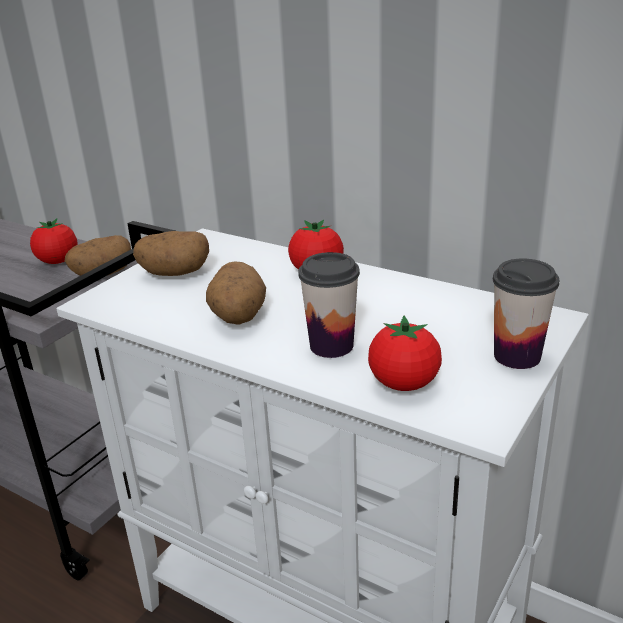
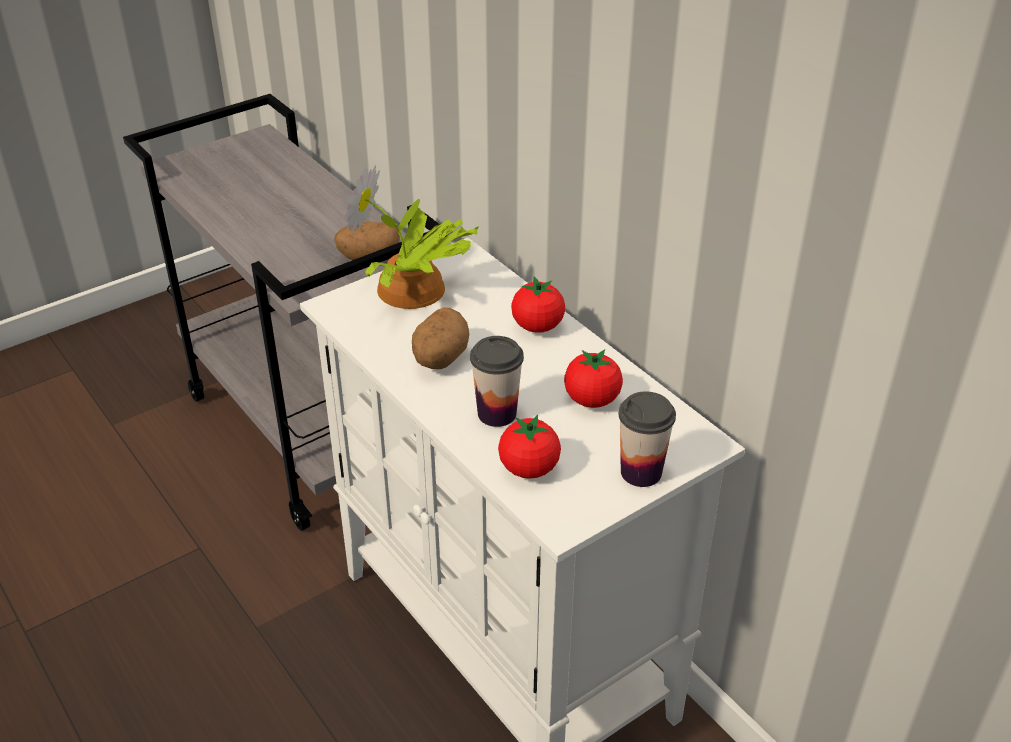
camera: 20 degrees right, 10 degrees up
(58, 261) = (336, 228): tomato -> tomato (592, 400)
(174, 273) = (413, 291): potato -> potted plant

